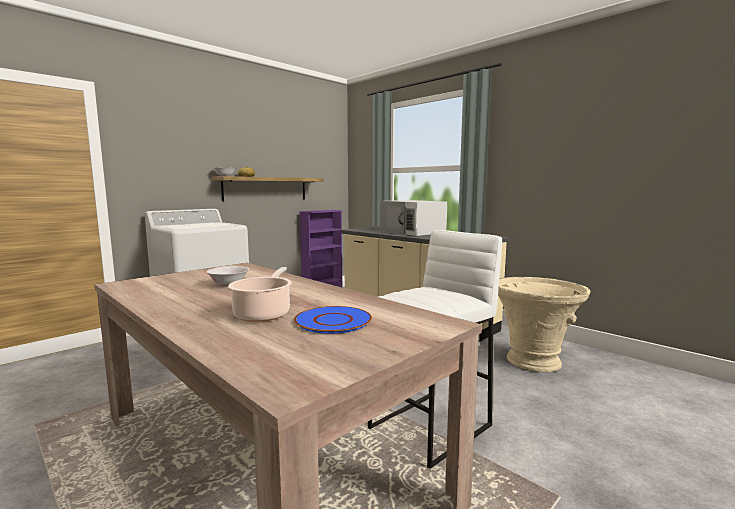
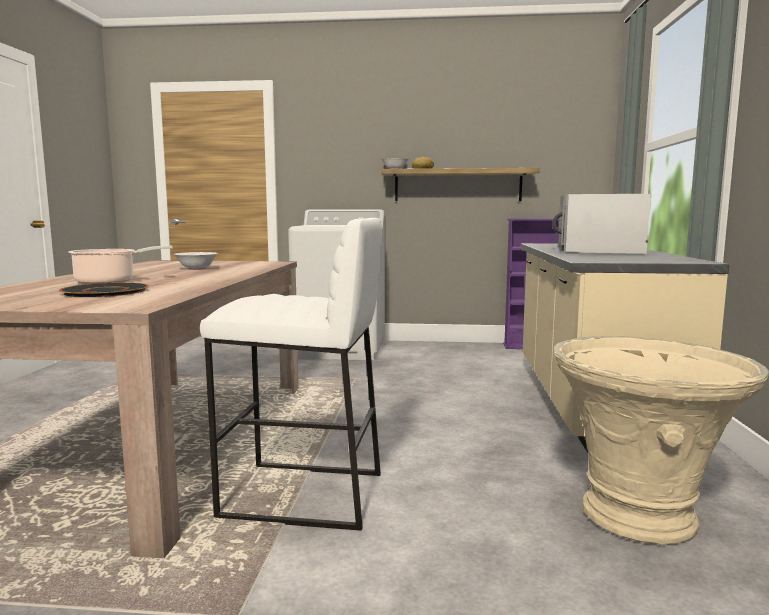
camera: 50 degrees right, 0 degrees up
(333, 321) = (106, 291): blue plate -> black plate

